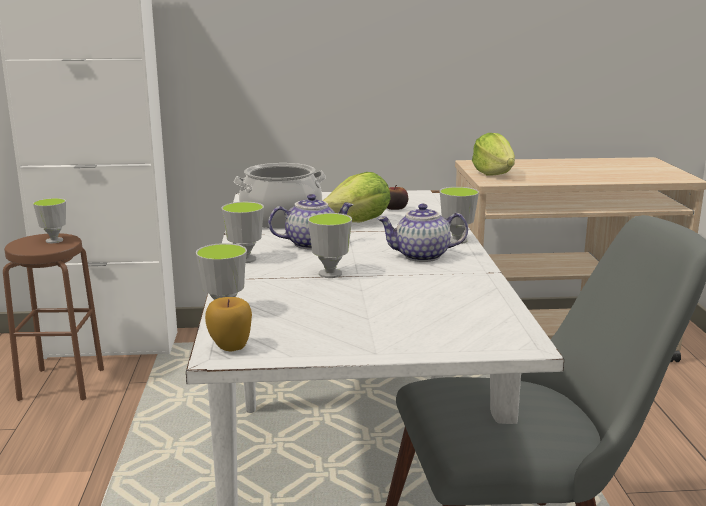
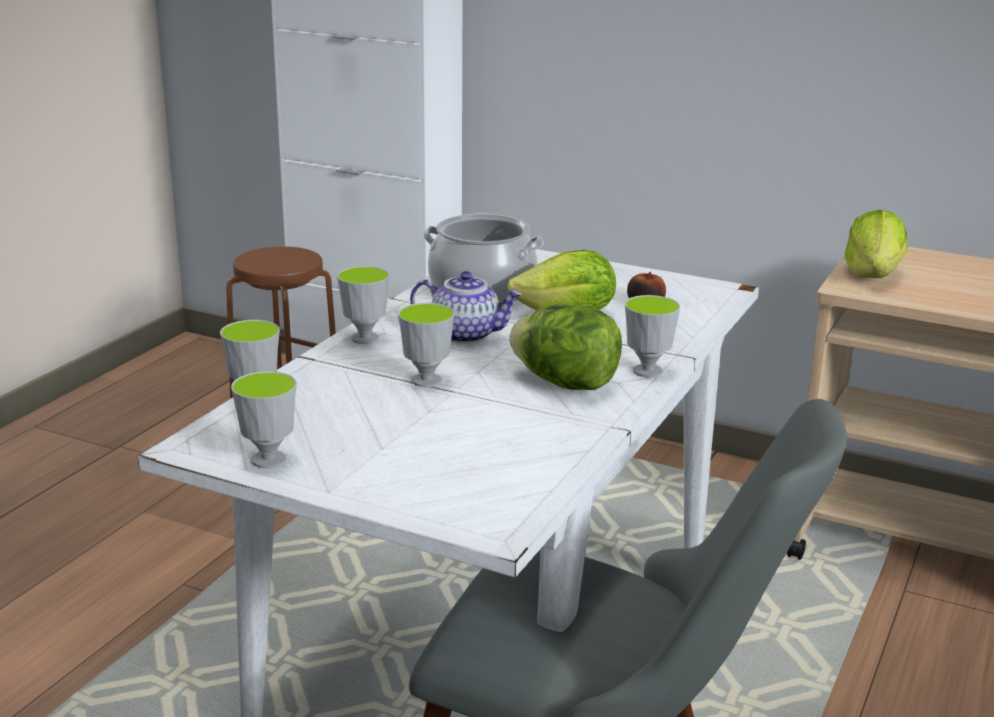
camera: 30 degrees right, 5 degrees up
(54, 240) = (291, 258): cup -> cup (269, 460)
(230, 348) = (205, 443): apple -> none
(421, 256) = (566, 384): teapot -> lettuce

